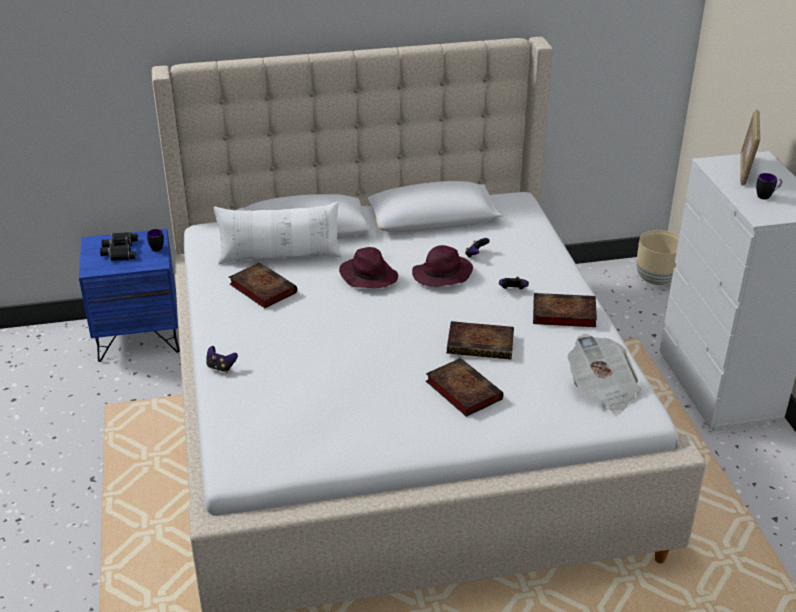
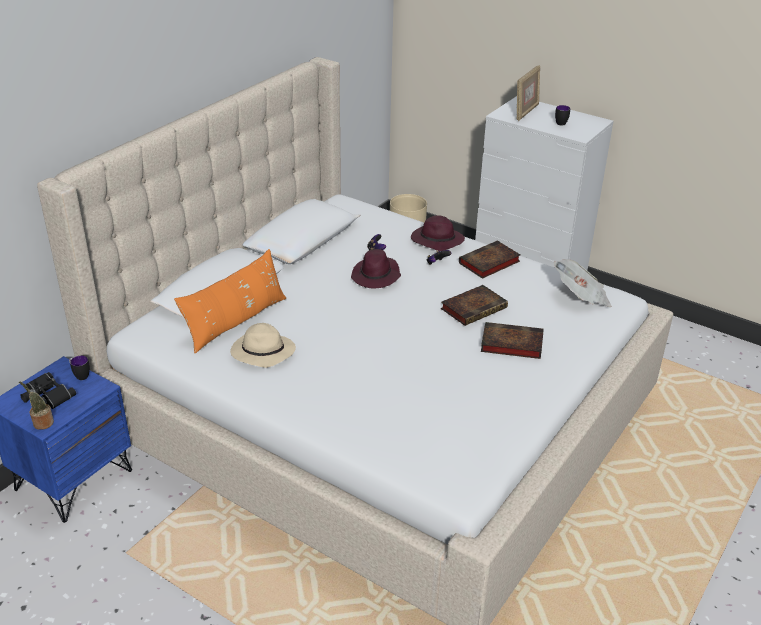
camera: 45 degrees left, 0 degrees up
(93, 266) = (41, 423): none -> potted plant
(221, 367) = (330, 427): game controller -> none
(261, 288) = (262, 353): book -> beige hat
(280, 256) = (236, 322): white pillow -> orange pillow
(368, 276) = (327, 302): purple hat -> purple hat (436, 241)
(745, 171) = (526, 112): picture frame -> picture frame turned 120 degrees counterclockwise

